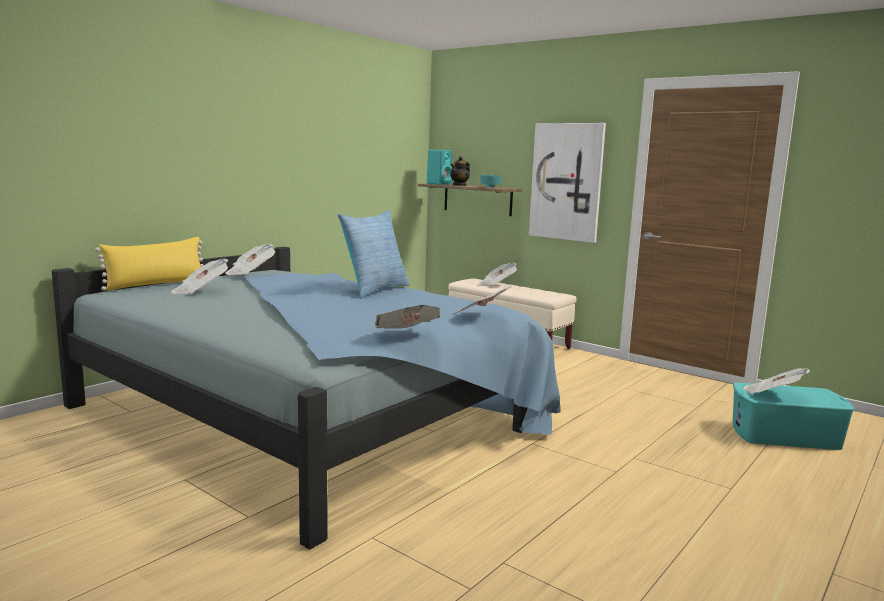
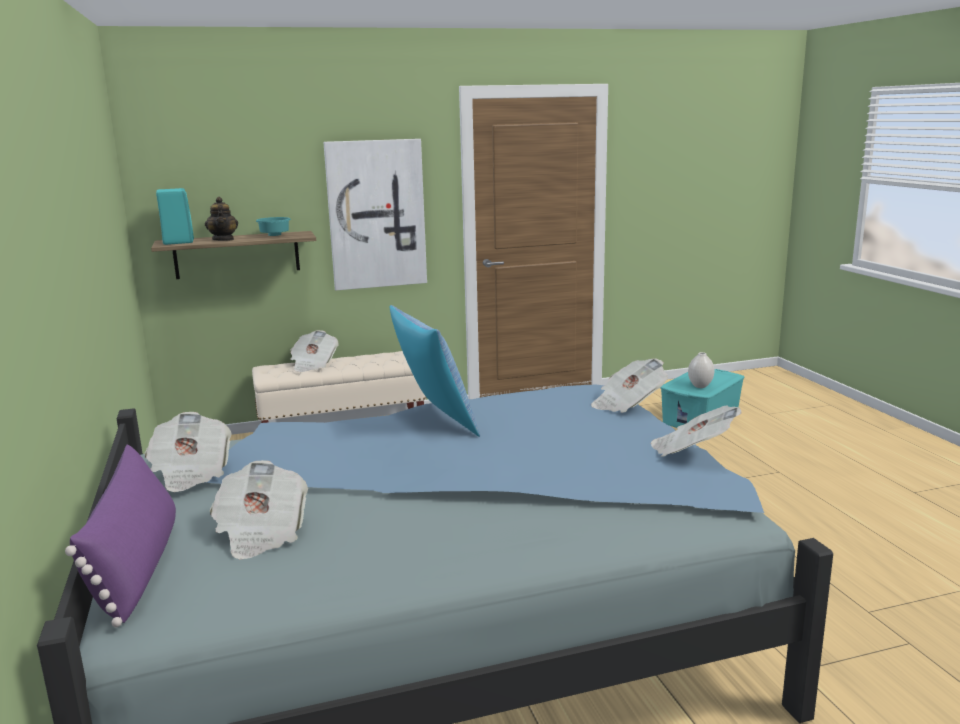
camera: 55 degrees left, 5 degrees up
(156, 285) = (137, 566): yellow pillow -> purple pillow
(772, 395) = (700, 386): newspaper -> white vase

